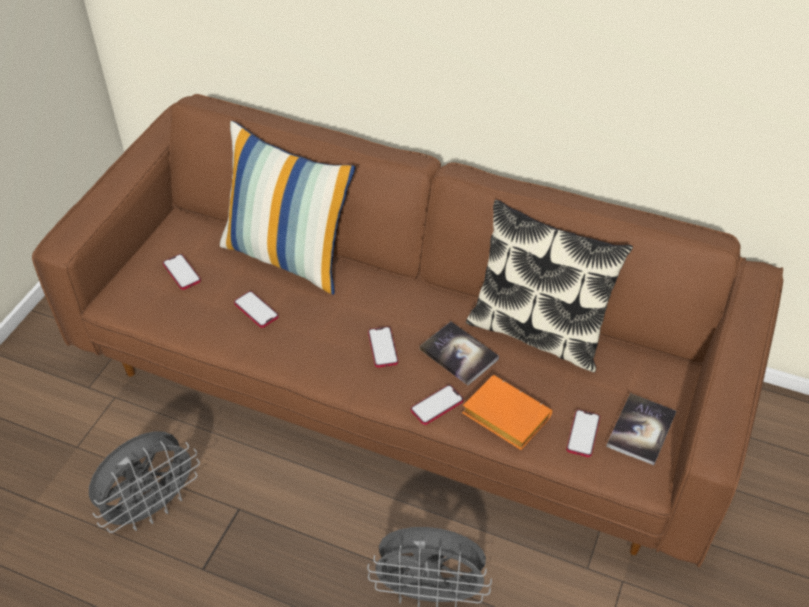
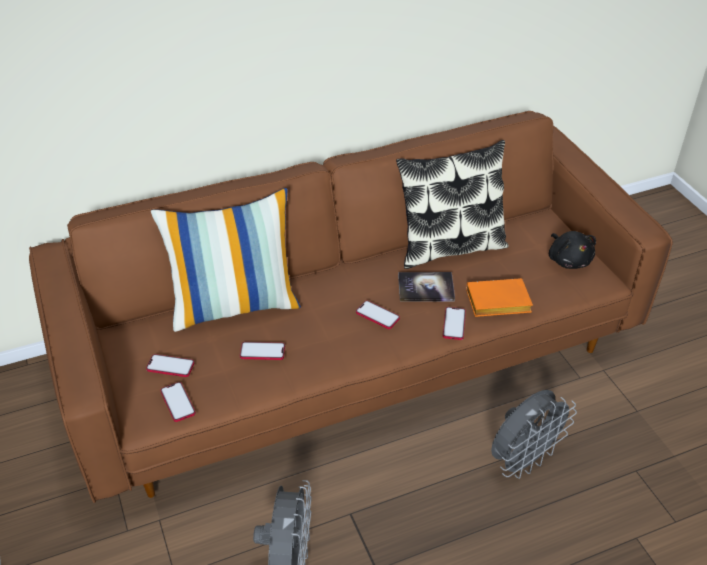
camera: 45 degrees left, 5 degrees down
(583, 434) = (546, 282): phone -> phone (178, 402)
(641, 430) = (568, 260): book -> black plush toy

